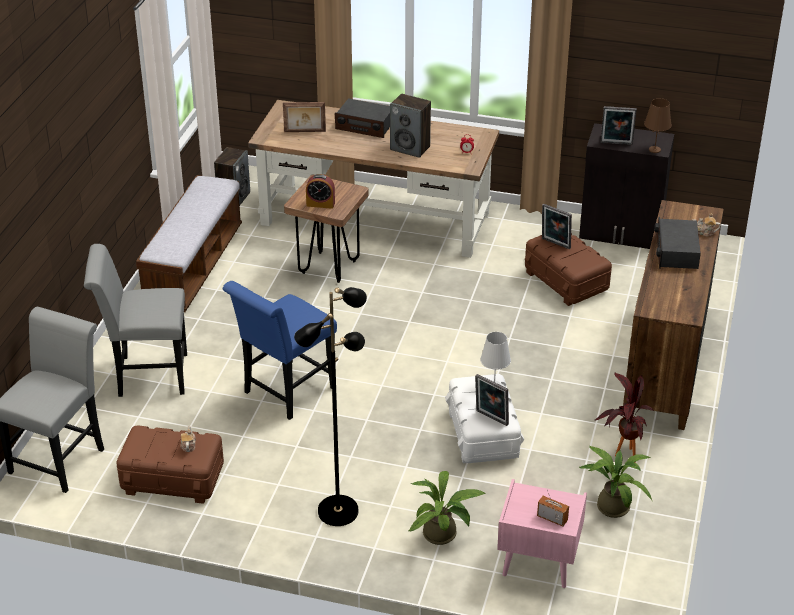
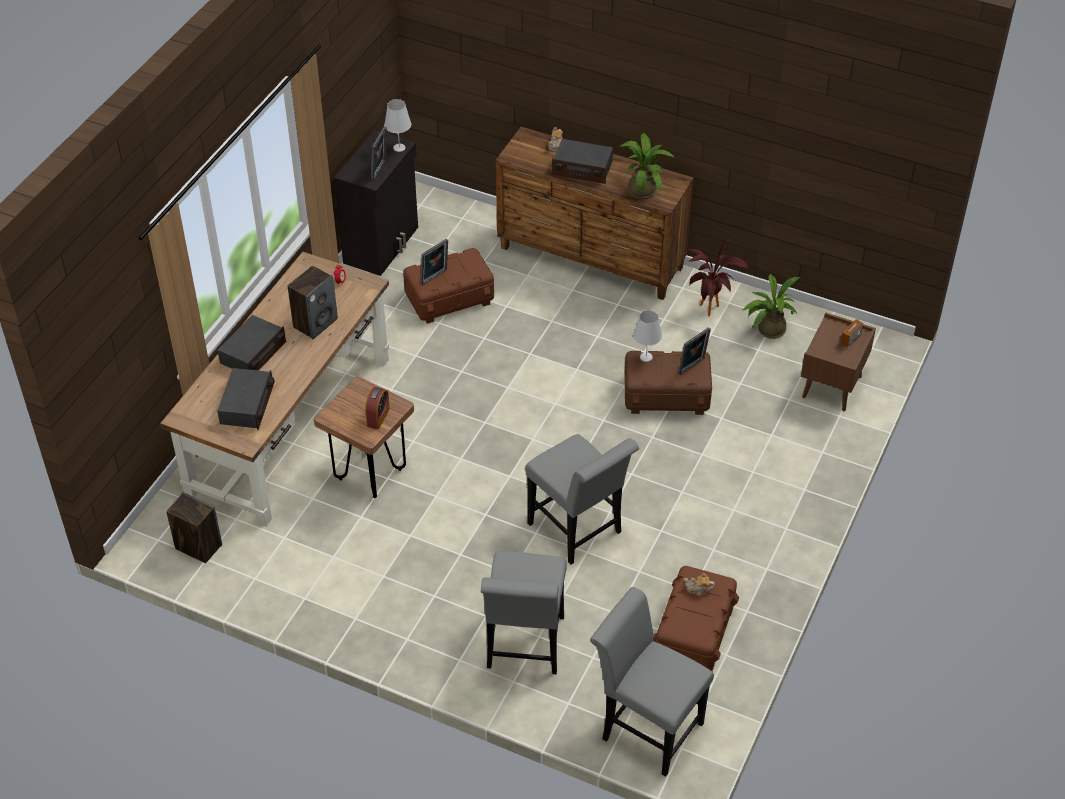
camera: 80 degrees left, 10 degrees up
(194, 266) = (331, 594): bench -> none
(285, 393) = (579, 532): blue chair -> grey chair
(305, 132) = (247, 405): picture frame -> radio
(337, 510) = (754, 509): black floor lamp -> none
(444, 535) = (793, 441): potted plant -> potted plant (643, 188)
(483, 434) = (666, 394): white storage box -> brown storage box
(537, 563) = (832, 387): pink nightstand -> brown nightstand
(654, 149) = (399, 148): brown table lamp -> white table lamp

